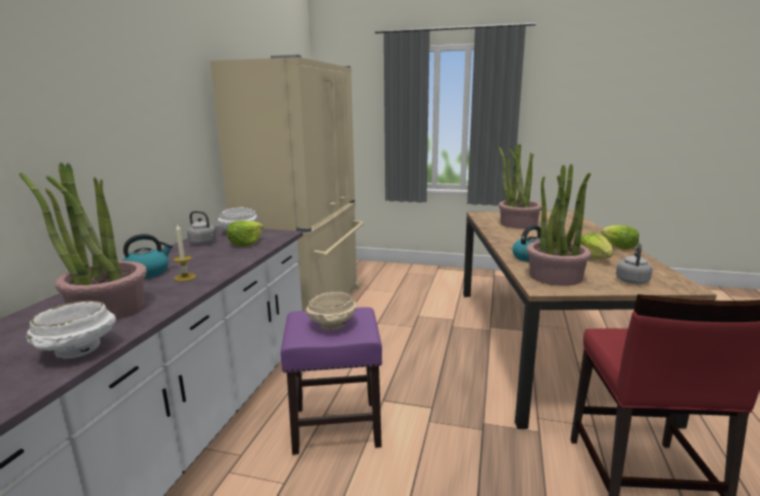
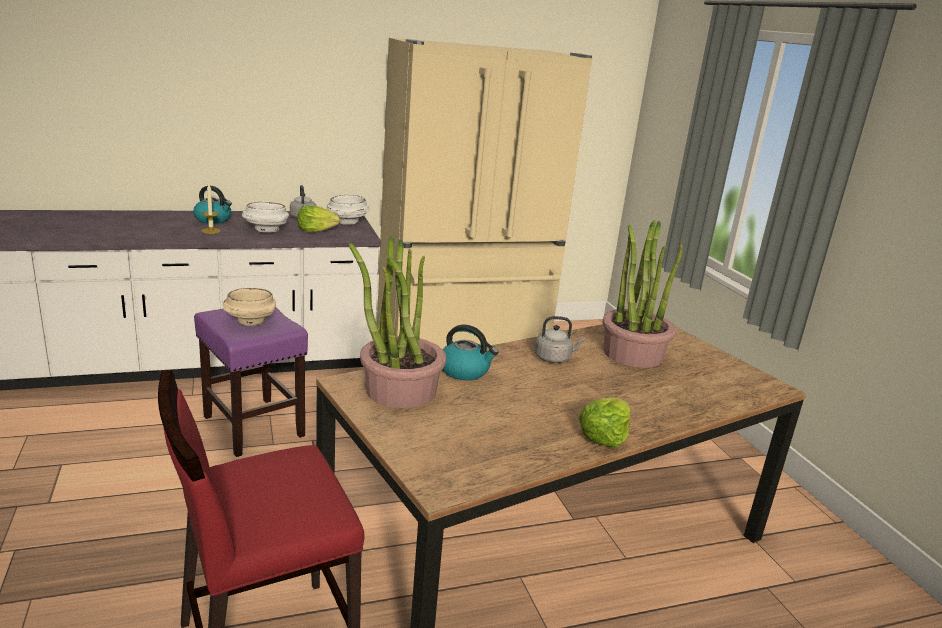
camera: 55 degrees right, 5 degrees up
(77, 351) = (68, 236): white bowl -> white bowl (266, 230)
(107, 309) = (136, 227): potted plant -> none
(594, 258) = (511, 416): lettuce -> none
(632, 280) = (432, 444): grey kettle -> grey kettle (554, 358)

